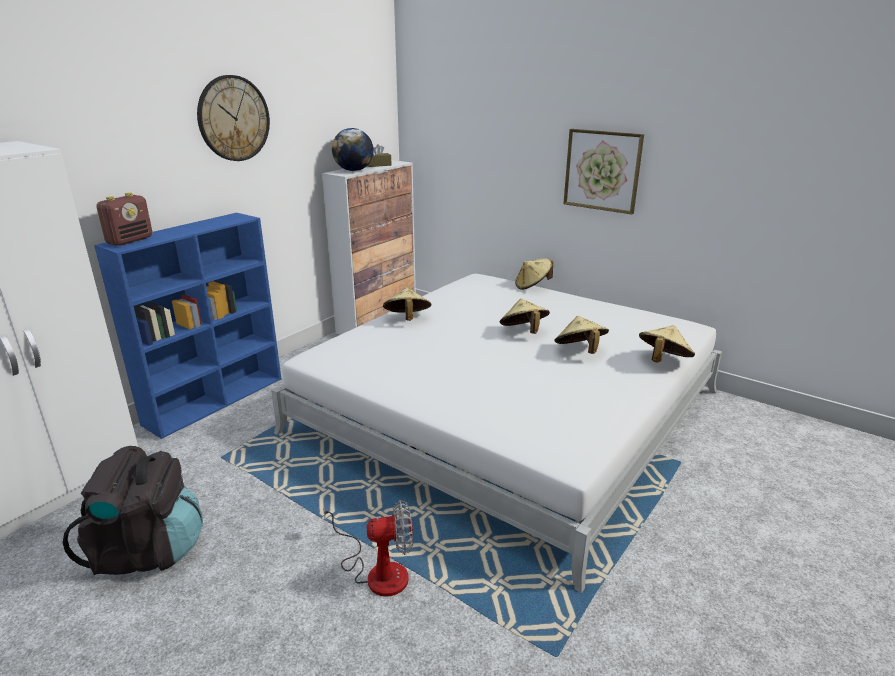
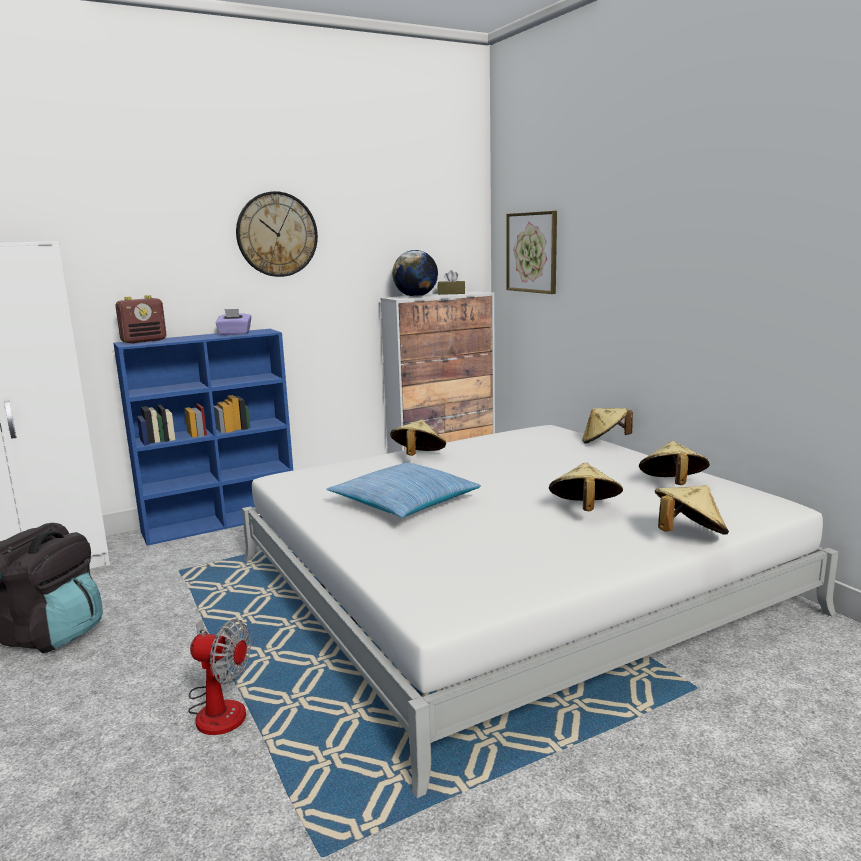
camera: 25 degrees right, 10 degrees down
(214, 223) = (234, 334): none -> purple tissue box
(444, 366) = (404, 503): none -> pillow
(523, 332) = (535, 483): beige hat -> beige hat (672, 485)
(602, 170) = (685, 292): picture -> picture (532, 252)

